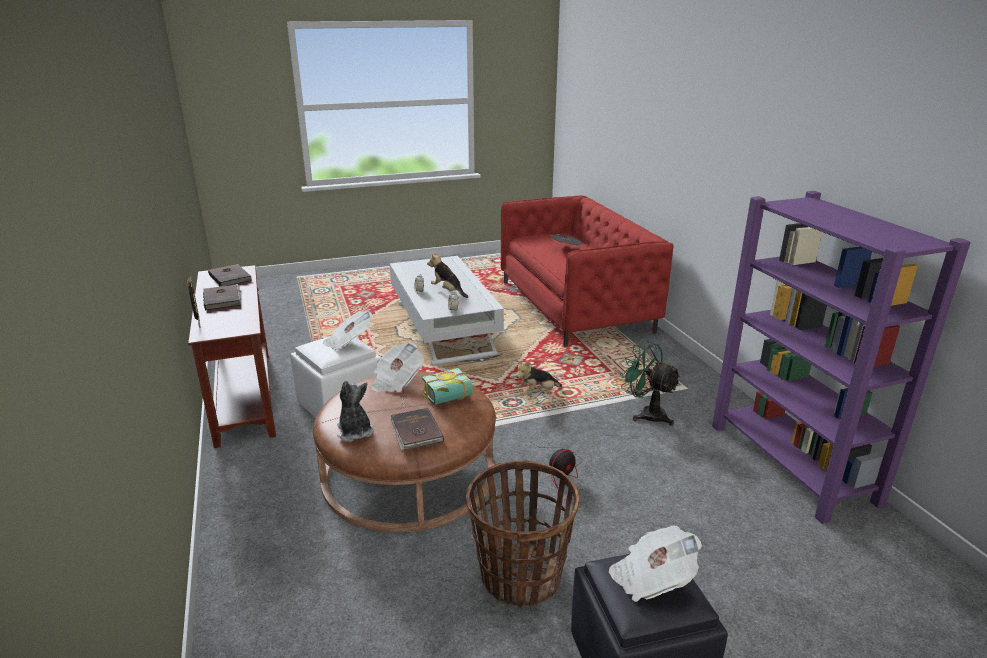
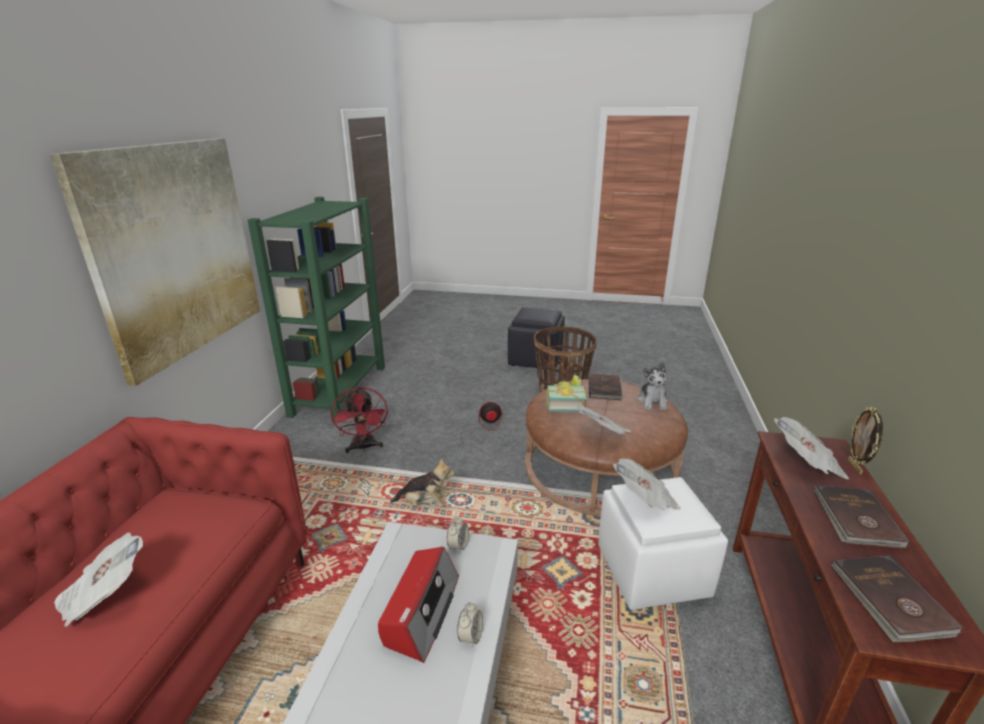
camera: 150 degrees left, 0 degrees up
(448, 291) = (421, 611): plush toy -> radio
(646, 413) = (364, 447): green fan -> red fan
(651, 579) = (535, 313): newspaper -> newspaper (806, 463)
(745, 175) = (176, 251): none -> picture
(791, 463) = (339, 390): purple bookcase -> green bookcase

